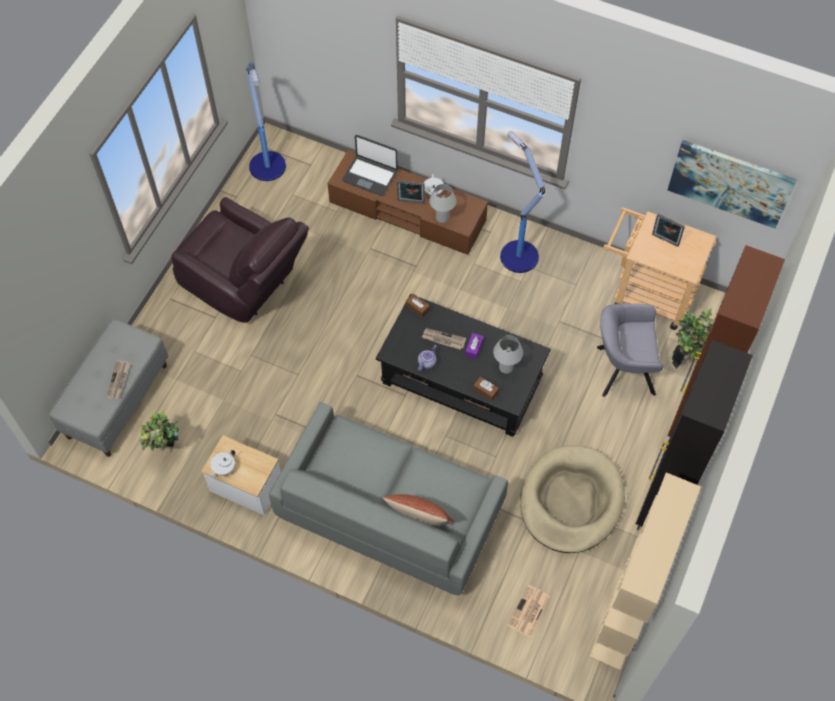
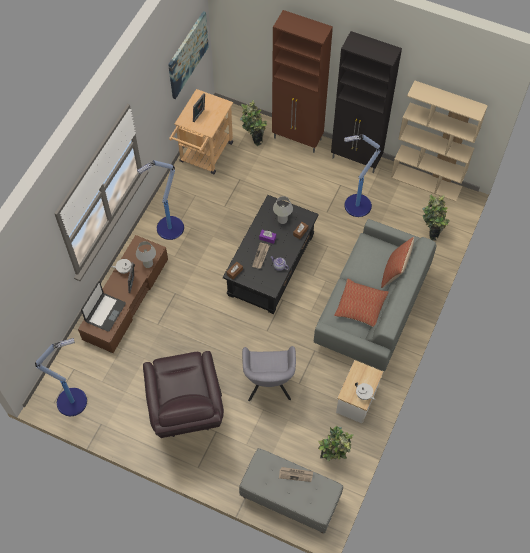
camera: 90 degrees left, 0 degrees up
(245, 284) = (186, 411): brown armchair -> brown armchair turned 135 degrees clockwise
(360, 469) = (361, 307): none -> pillow
(528, 611) = (431, 231): newspaper -> potted plant
(571, 501) = (356, 206): beige dog bed -> floor lamp
(621, 370) = (262, 173): grey armchair -> grey armchair (268, 385)

